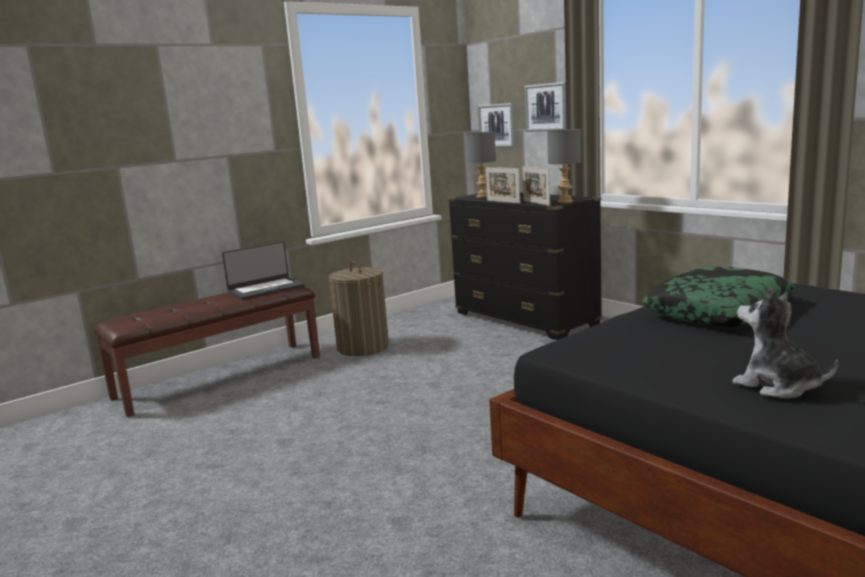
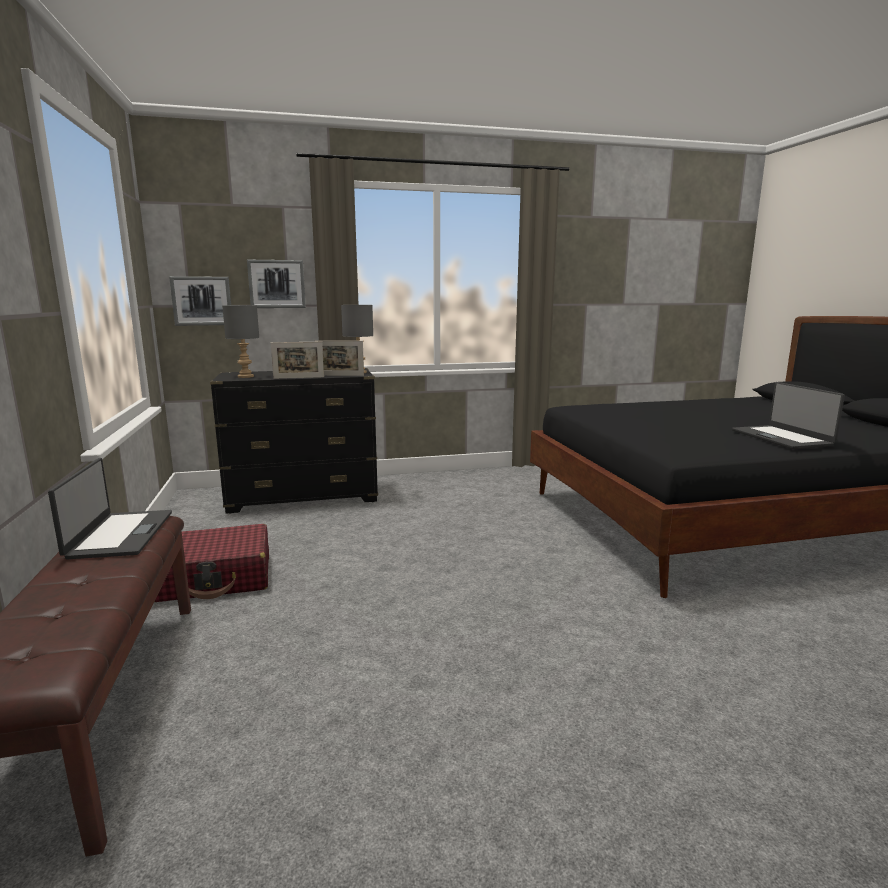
camera: 65 degrees left, 0 degrees up
(363, 347) = (215, 578): laundry basket -> red suitcase
(718, 311) = (636, 420): pillow -> none
(777, 386) = (782, 438): plush toy -> laptop

